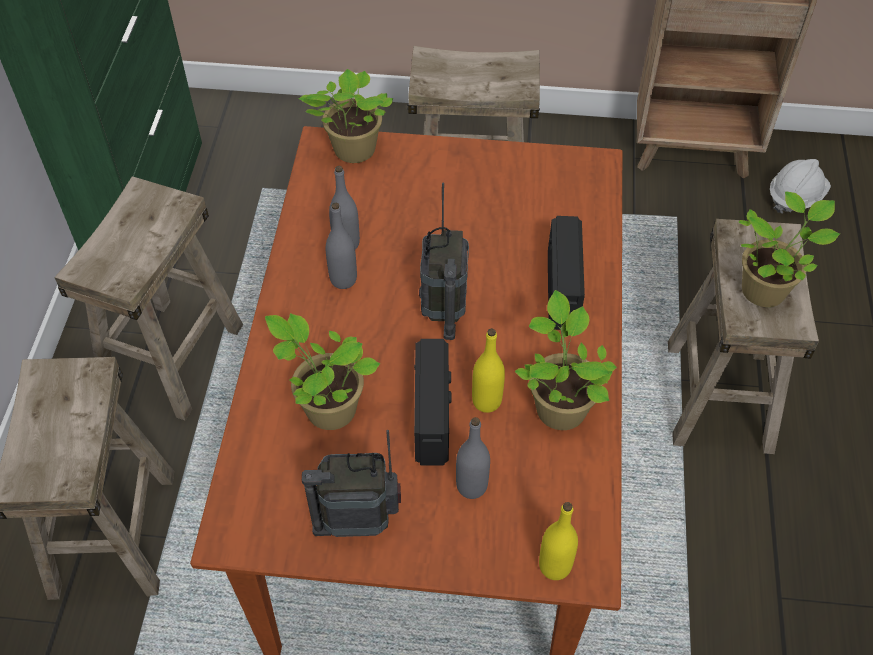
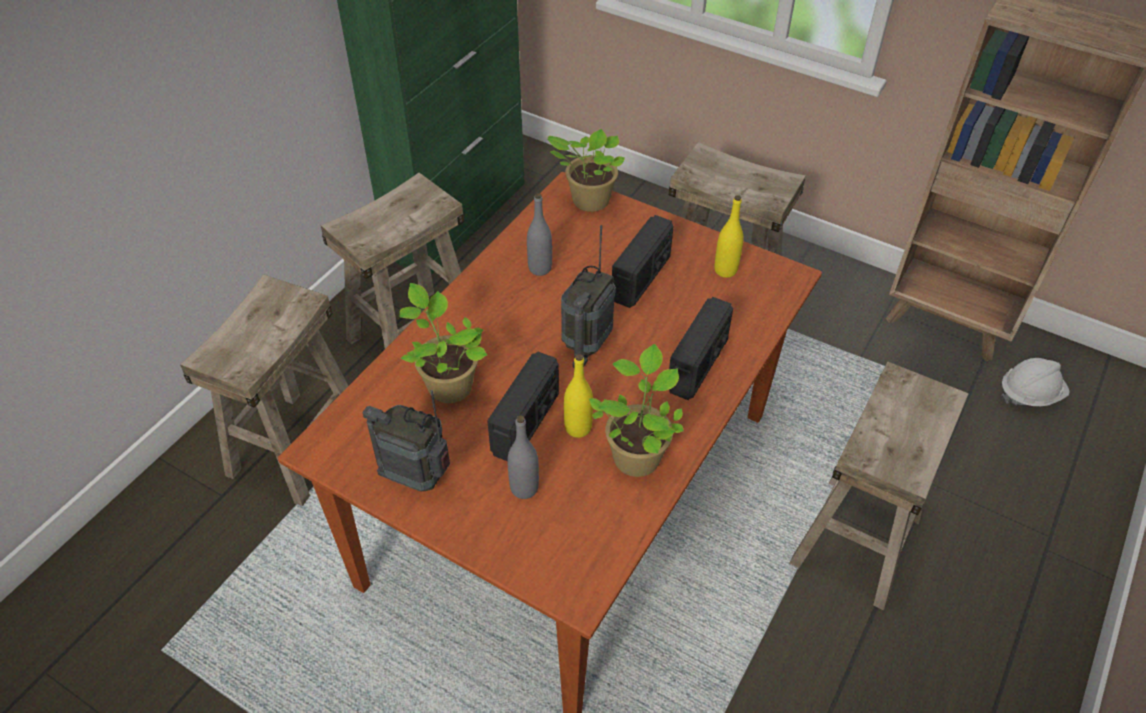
camera: 25 degrees right, 5 degrees down
(343, 279) = (520, 294): grey bottle -> none
(456, 217) = (641, 278): none -> radio
(554, 566) = (553, 579): yellow bottle -> yellow bottle (725, 270)
(766, 289) = (900, 436): potted plant -> none

